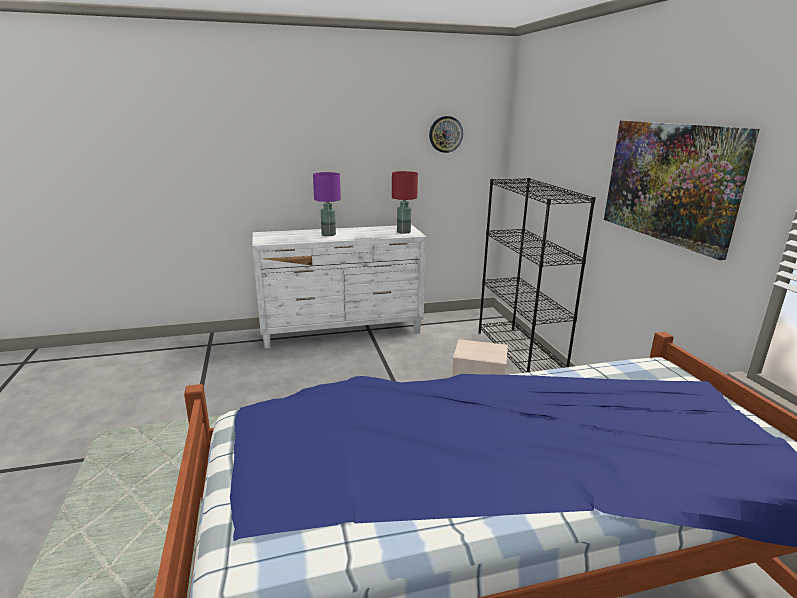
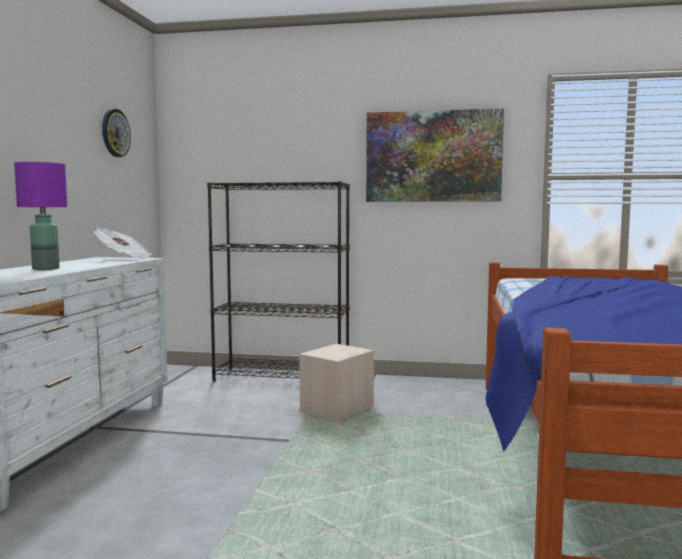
camera: 65 degrees left, 15 degrees down
(404, 232) = (124, 259): red table lamp -> newspaper

